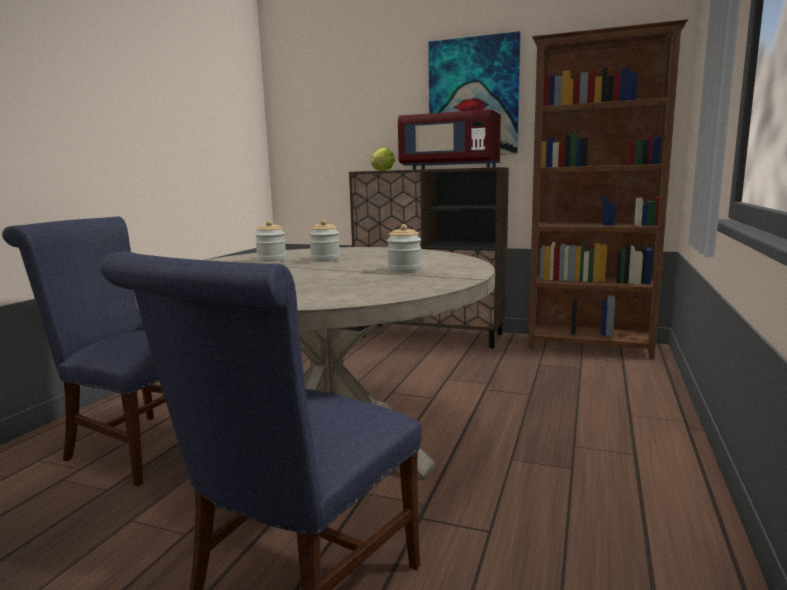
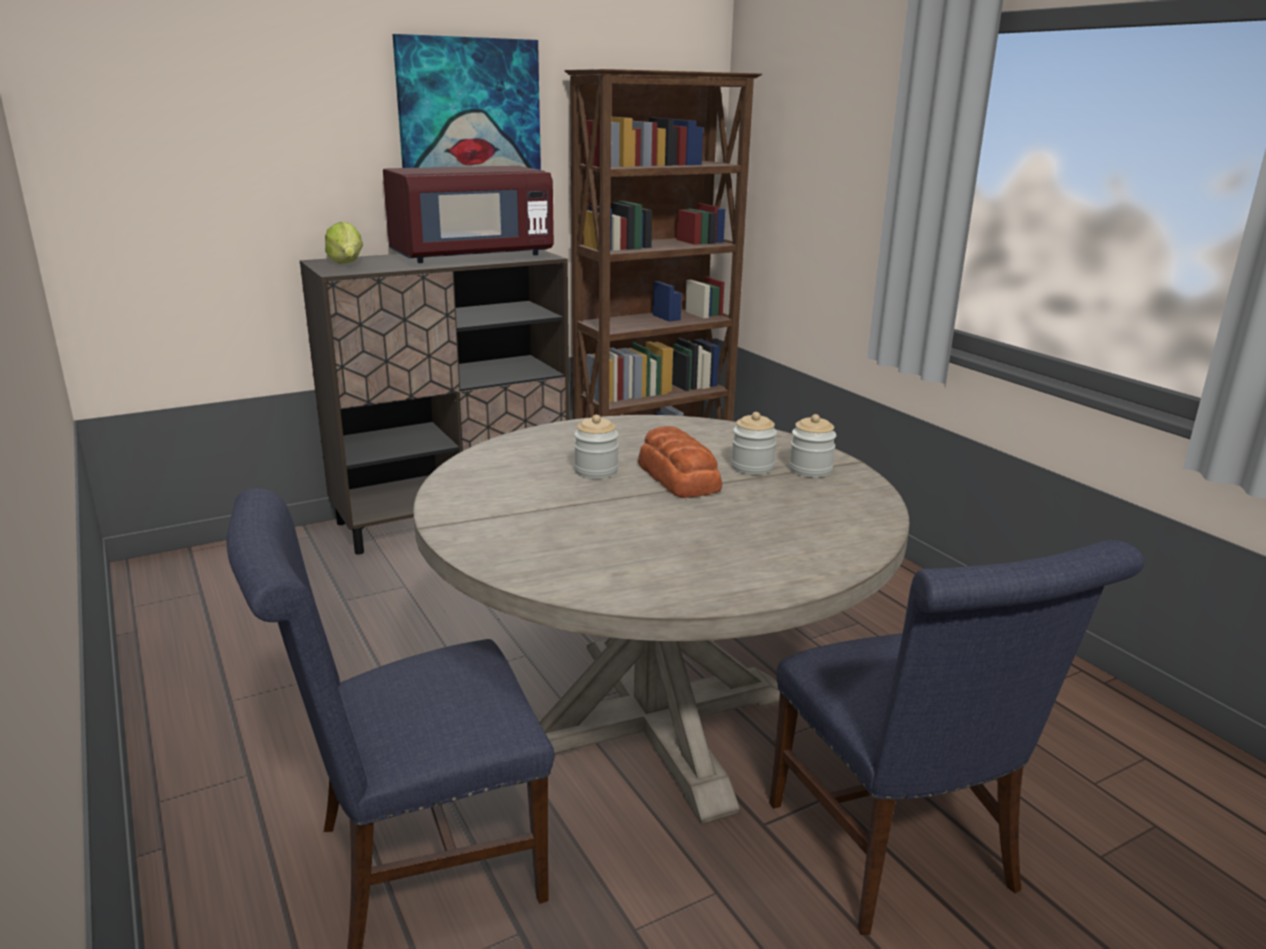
camera: 50 degrees left, 10 degrees up
(271, 260) = (527, 492): jar -> jar (810, 470)
(352, 266) = (678, 476): none -> bread

